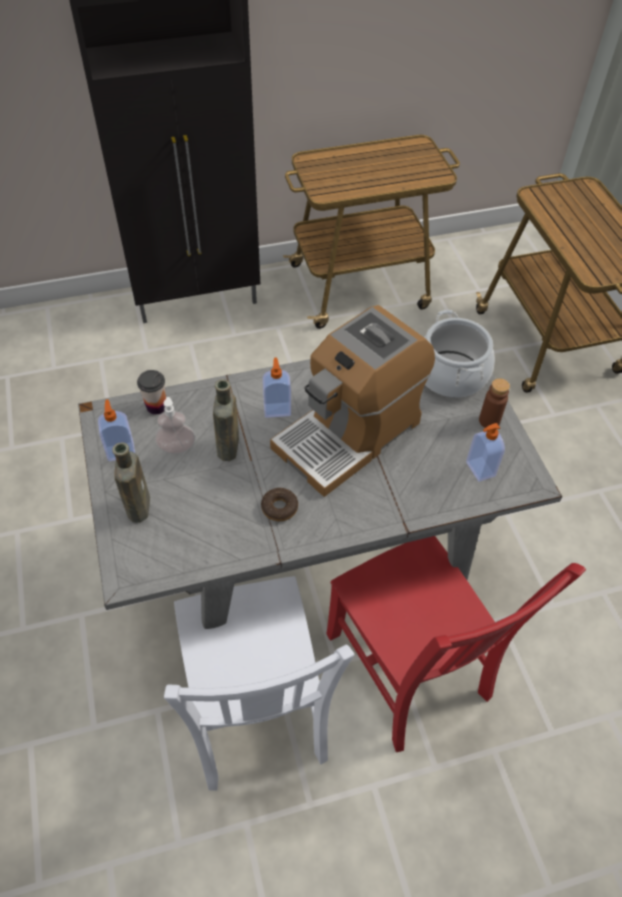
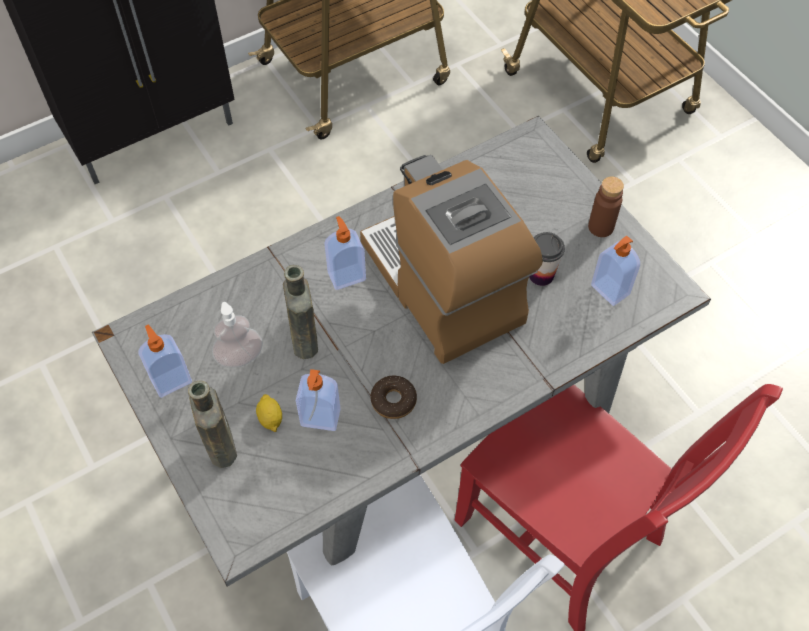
camera: 15 degrees left, 5 degrees up
(156, 406) = (194, 310): cup -> cup (541, 275)
(182, 496) = (270, 418): none -> lemon
(219, 506) = (320, 419): none -> soap dispenser
(349, 434) = (443, 285): coffee machine -> coffee machine turned 120 degrees clockwise
(451, 374) = (538, 179): cooking pot -> none

